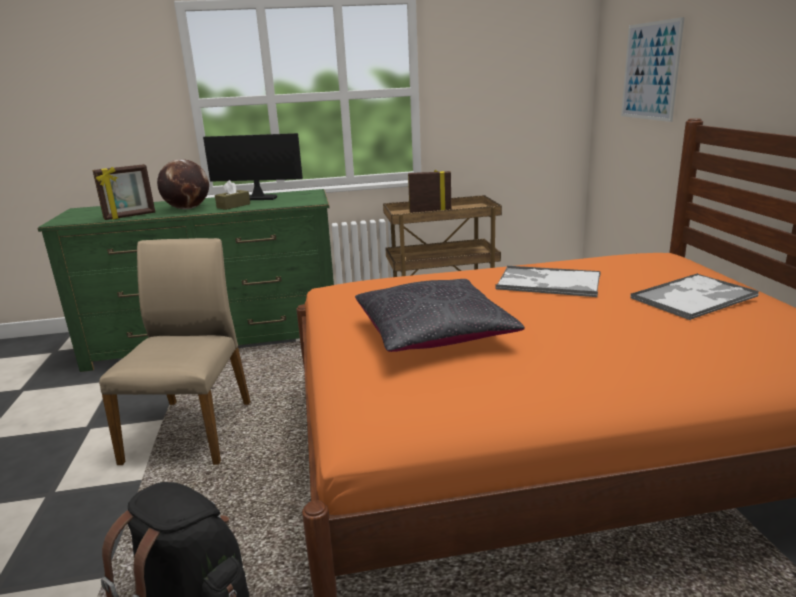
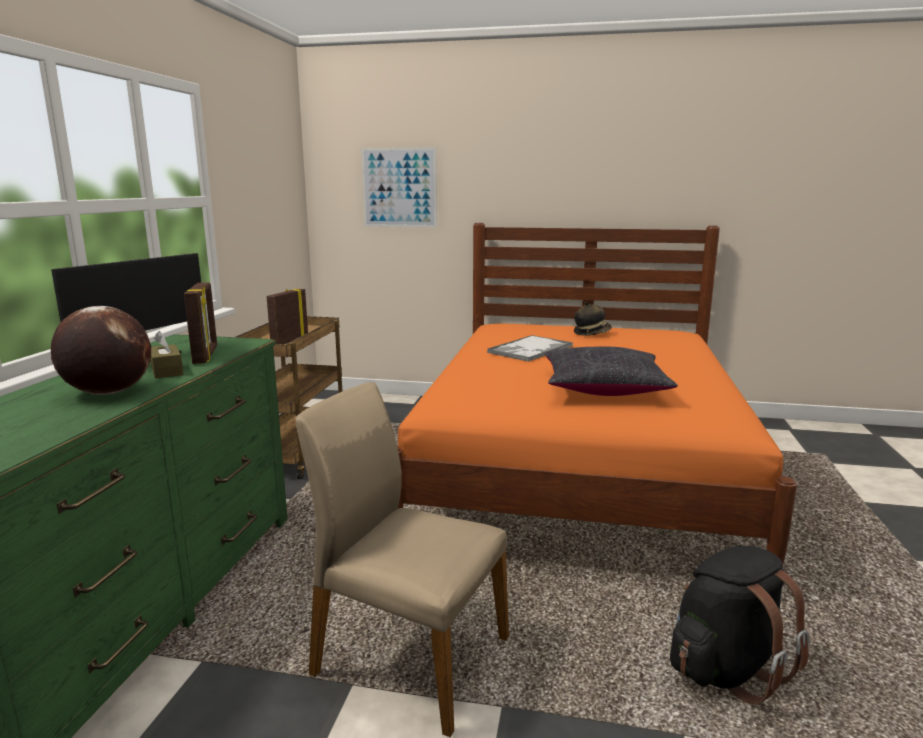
camera: 70 degrees left, 5 degrees down
(130, 216) = (62, 427): picture frame -> picture frame (206, 356)
(694, 297) = (591, 333): tray -> hat

